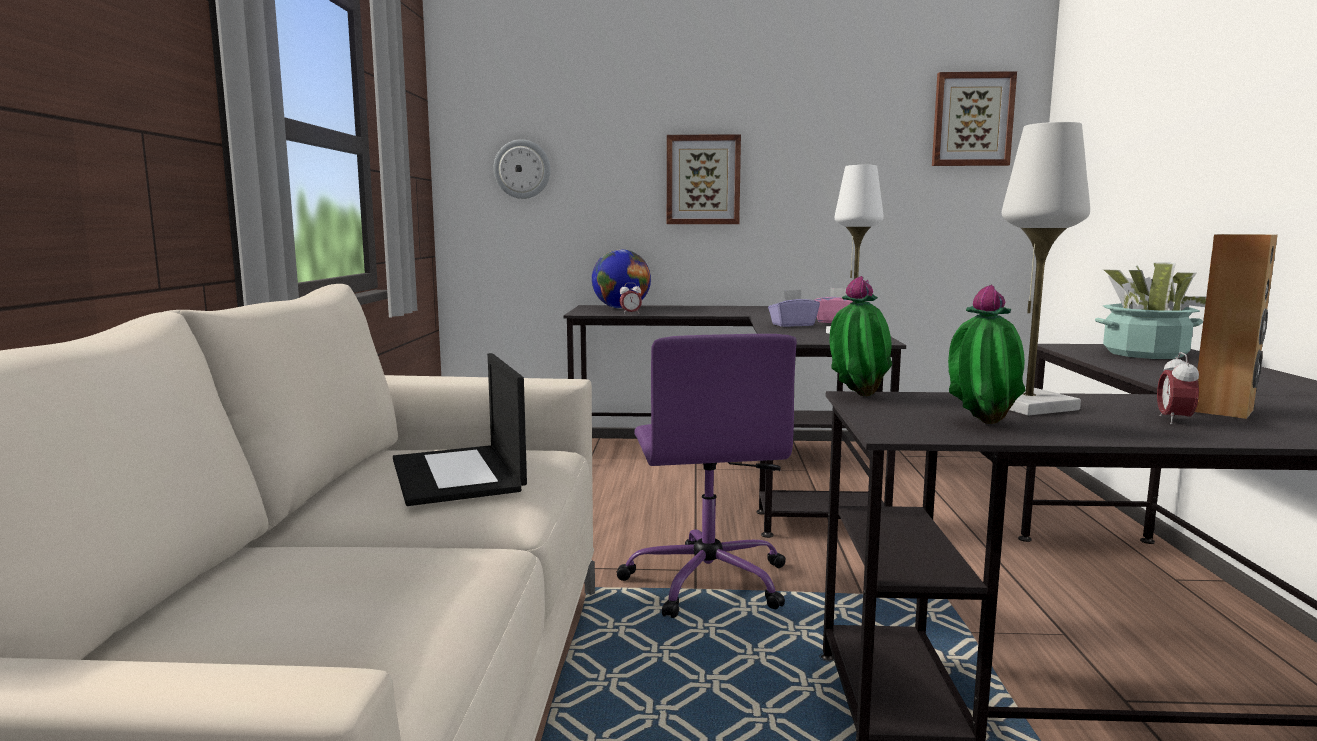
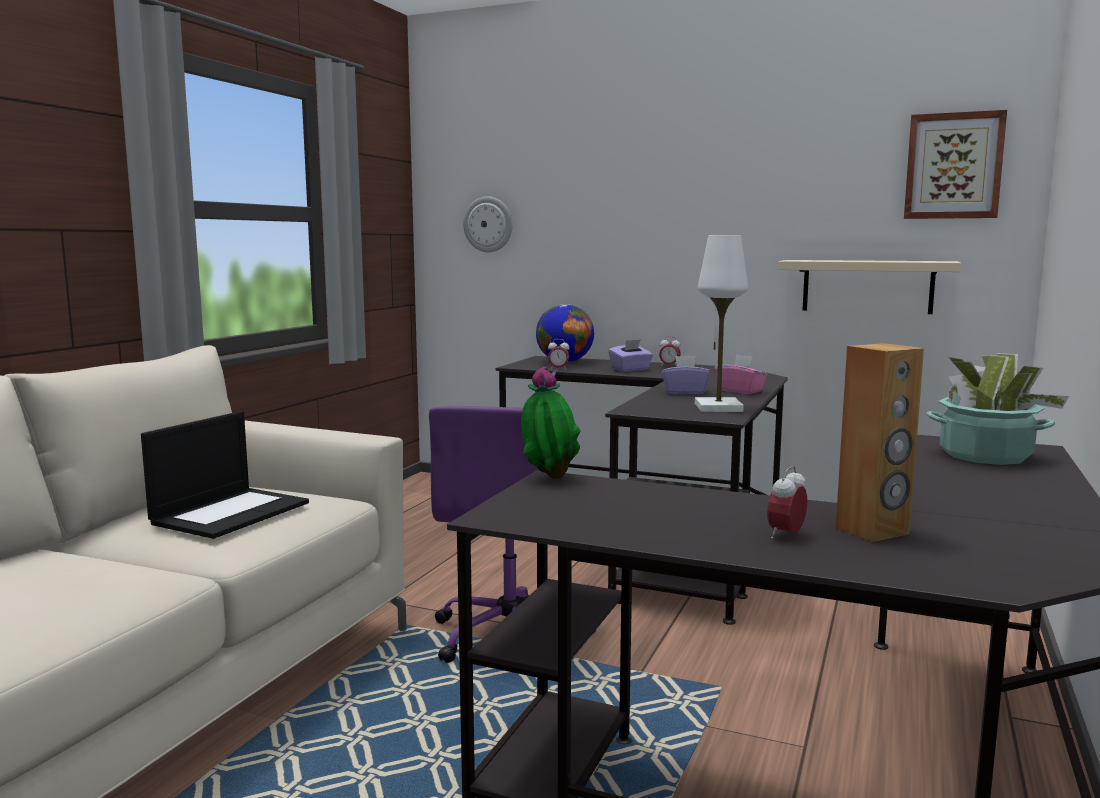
camera: 20 degrees right, 0 degrees up
(459, 475) = (231, 512): laptop -> laptop turned 150 degrees counterclockwise
(699, 311) = (630, 369): none -> purple tissue box
(703, 180) = (655, 234): picture -> none
(726, 307) = (669, 366): none -> alarm clock
(901, 227) = (867, 286): none -> beige shelf
(980, 424) = (586, 517): potted plant -> none
(1028, 406) = (682, 504): white table lamp -> none

